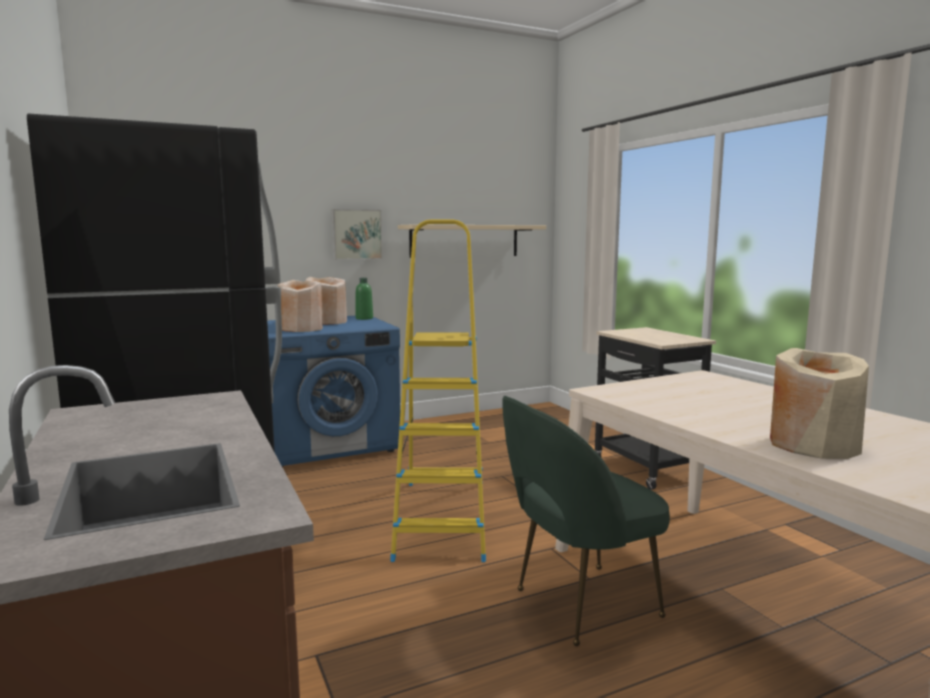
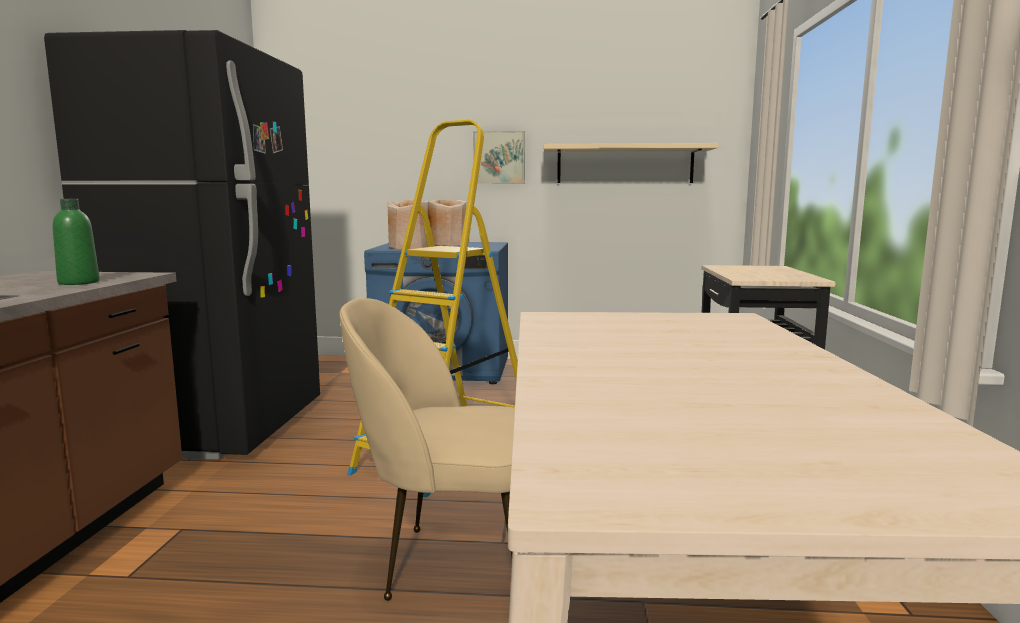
camera: 30 degrees right, 0 degrees up
(364, 318) = (491, 244): green bottle -> green bottle (79, 282)
(577, 606) = (448, 564): green chair -> beige chair
(813, 445) = (622, 395): beige vase -> none

